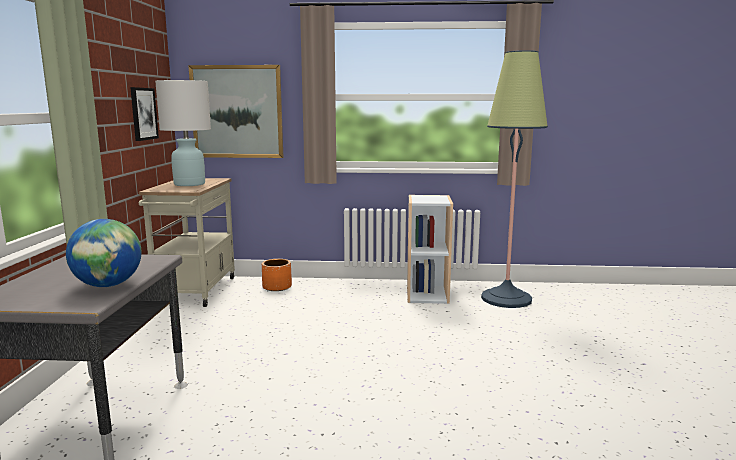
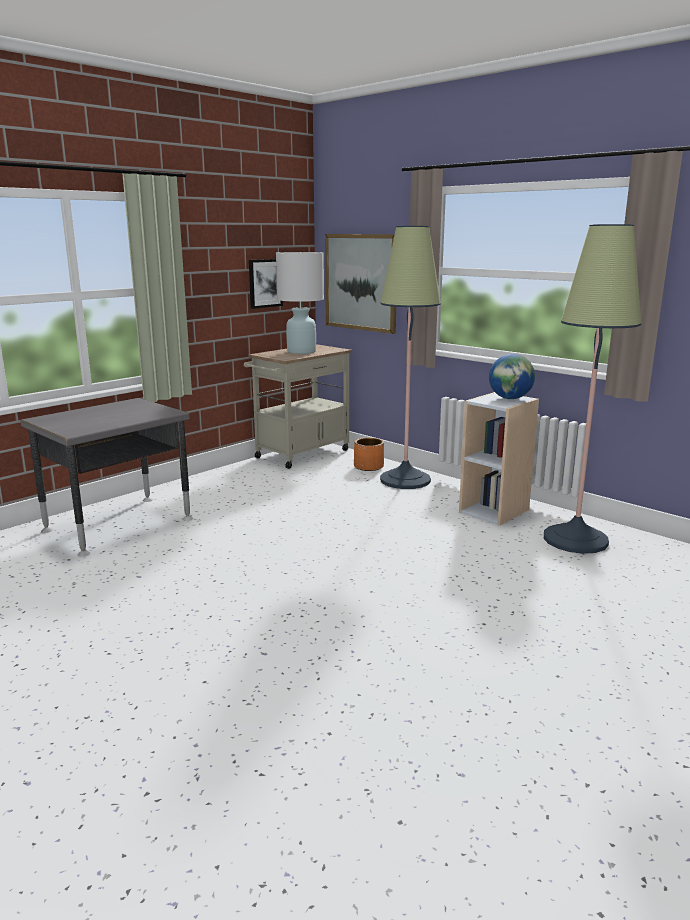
camera: 40 degrees right, 5 degrees up
(108, 285) = (106, 423): globe -> globe (510, 398)
(325, 289) = (405, 480): none -> floor lamp

